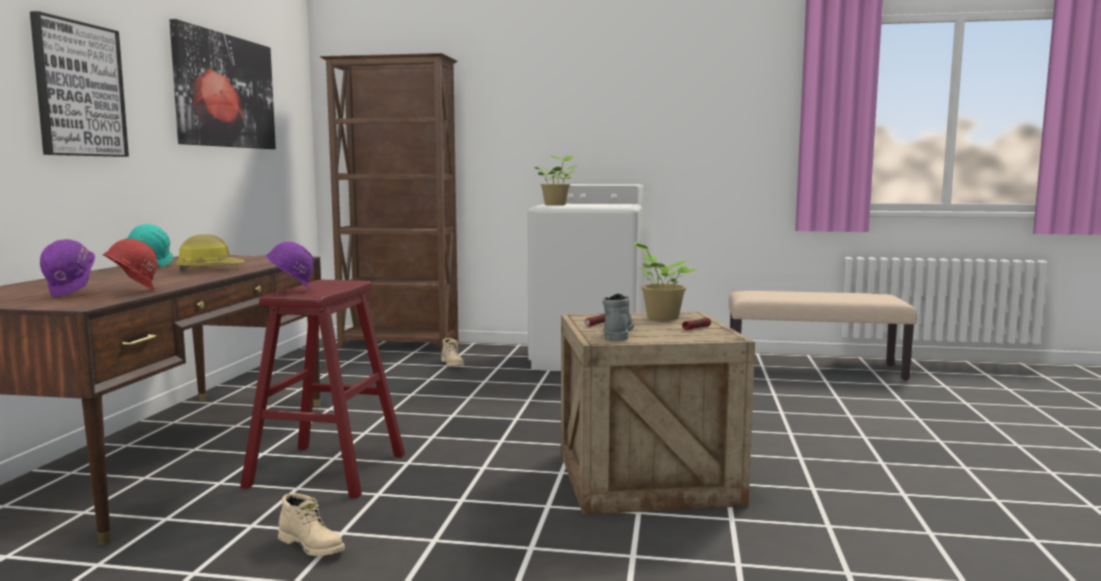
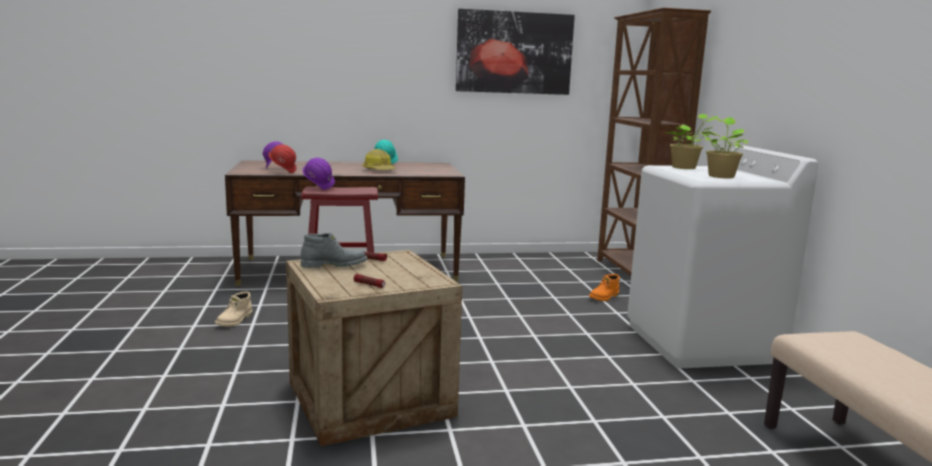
camera: 70 degrees right, 5 degrees up
(79, 89) = (372, 60): picture -> none
(453, 364) = (604, 297): beige boot -> orange boot
(660, 317) = (417, 273): potted plant -> potted plant (721, 176)

